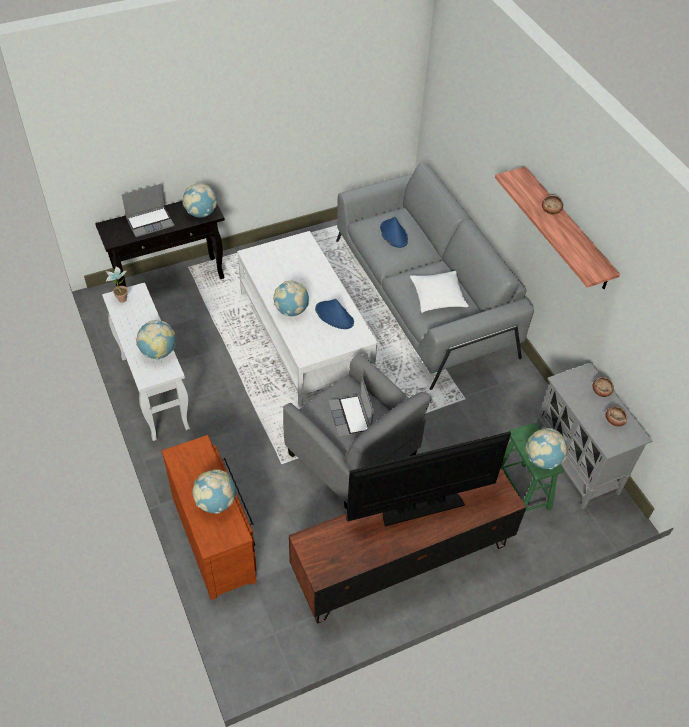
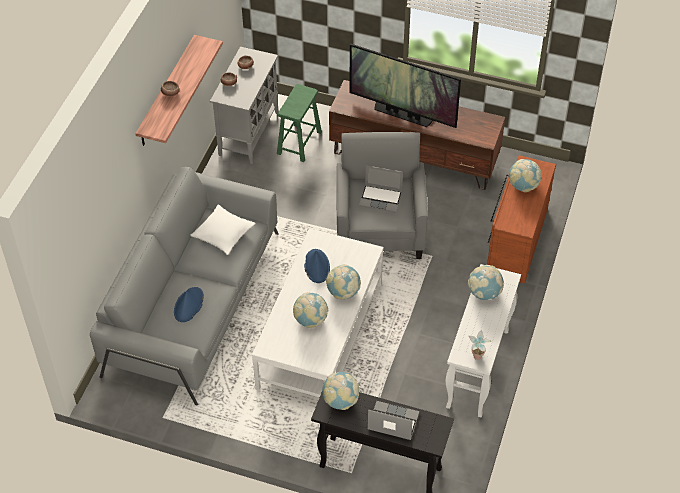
camera: 135 degrees left, 0 degrees up
(351, 417) = (381, 198): laptop -> laptop turned 75 degrees clockwise
(542, 459) = (301, 94): globe -> globe (310, 320)

